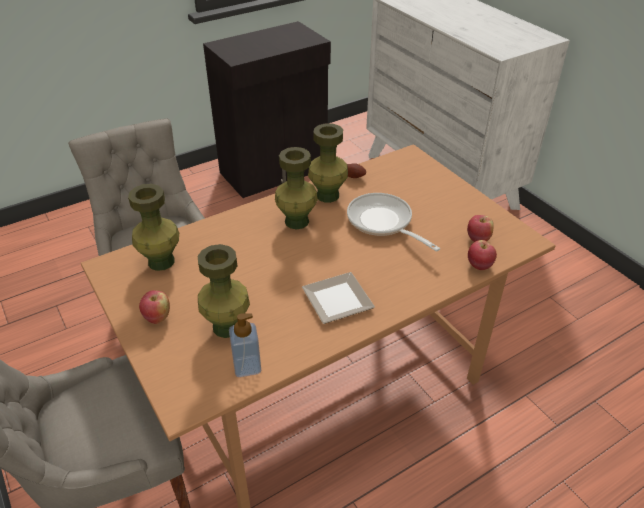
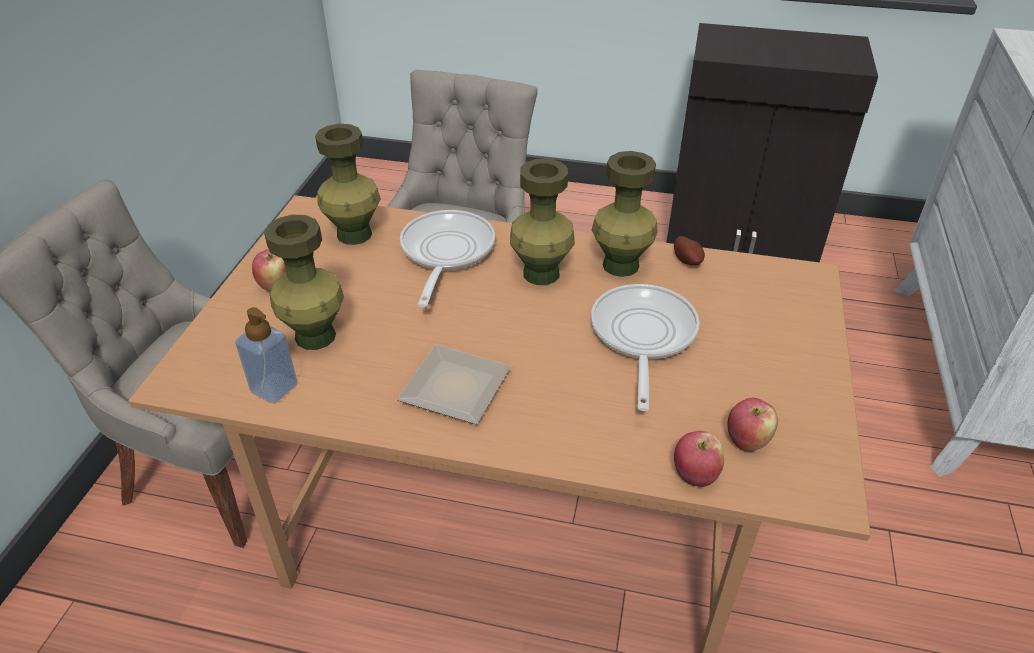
camera: 45 degrees right, 0 degrees up
(232, 240) = (445, 253): none -> frying pan

